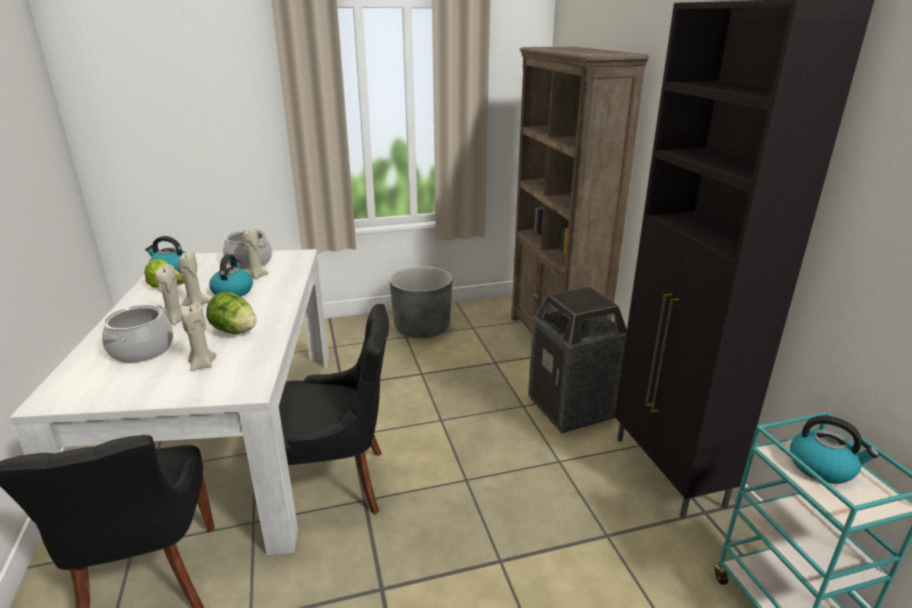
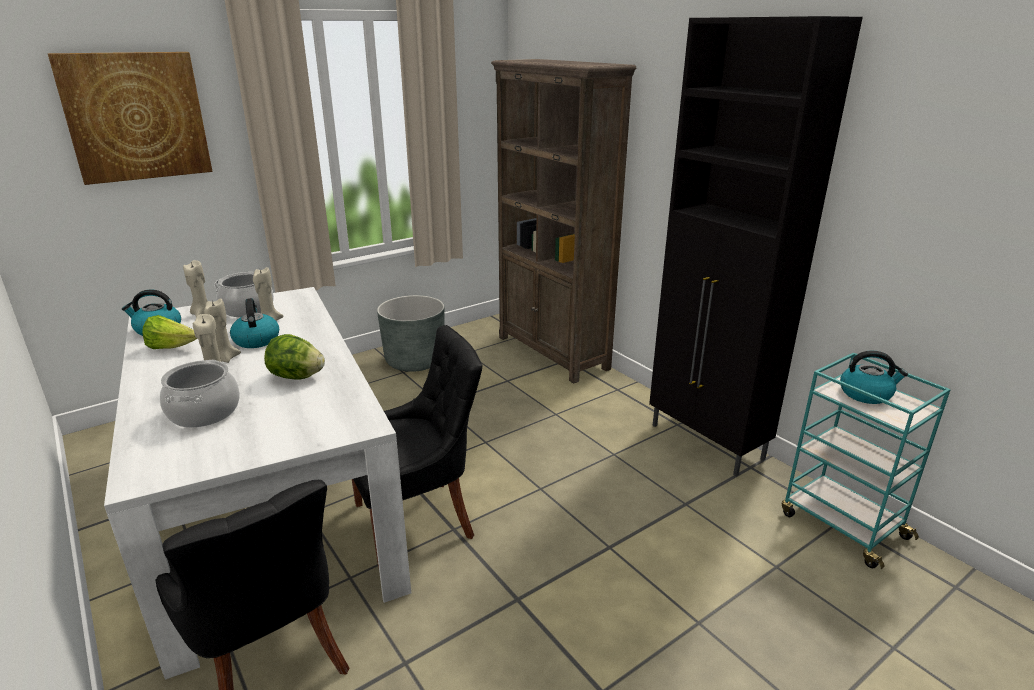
camera: 20 degrees left, 0 degrees up
(195, 89) = (136, 117): none -> picture
(202, 365) = (290, 413): beige candle -> beige candle (202, 314)
(572, 408) = (600, 407): trash can -> none

